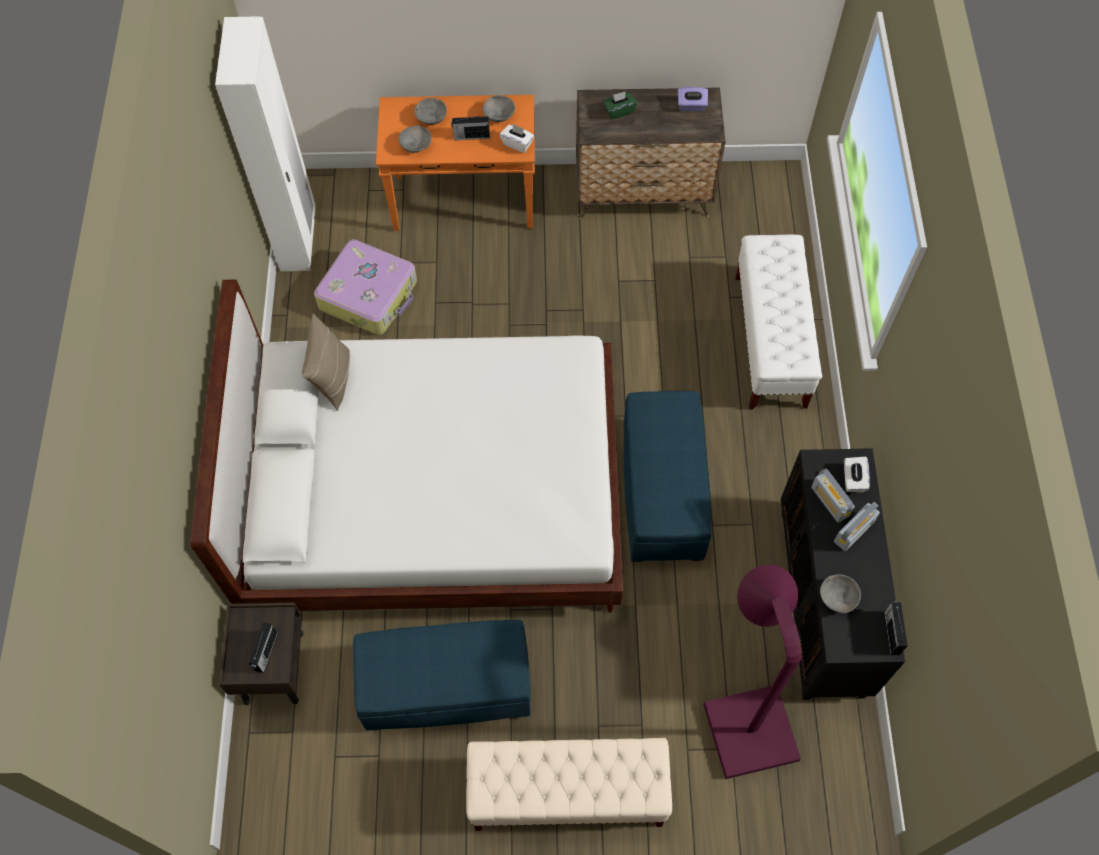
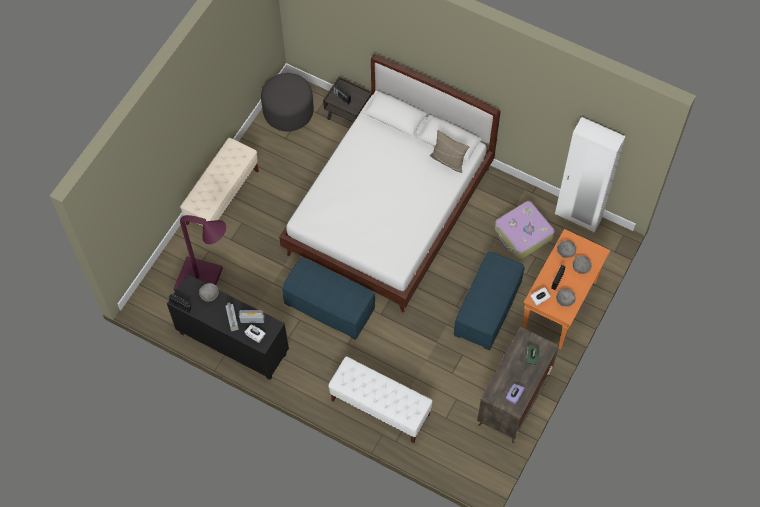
camera: 120 degrees right, 0 degrees up
(316, 786) = (288, 112): none -> grey ottoman
(446, 688) = (296, 175): blue ottoman -> blue ottoman (487, 309)

